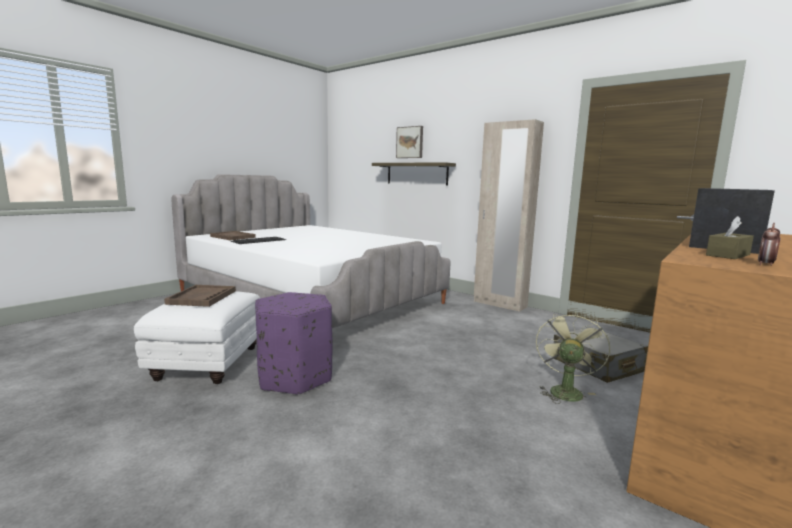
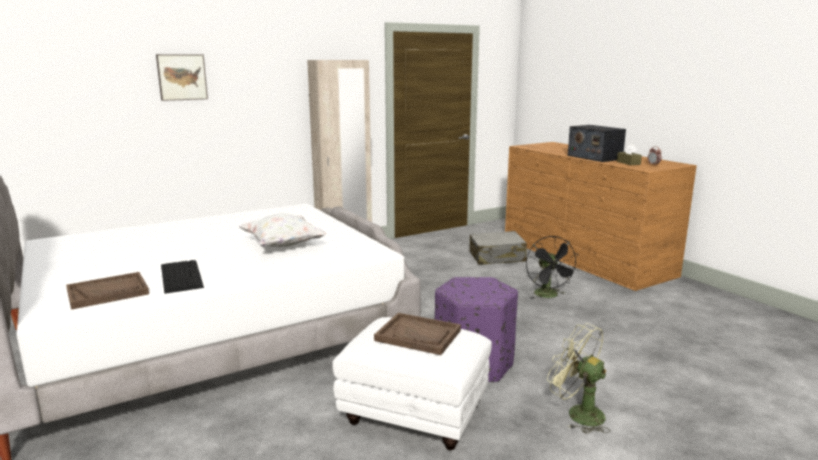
camera: 70 degrees left, 5 degrees up
(324, 246) = (283, 246): none -> white pillow
(417, 174) = (200, 121): shelf -> none
(504, 407) = (549, 296): none -> black fan
(565, 390) = (530, 275): green fan -> green fan (578, 413)

